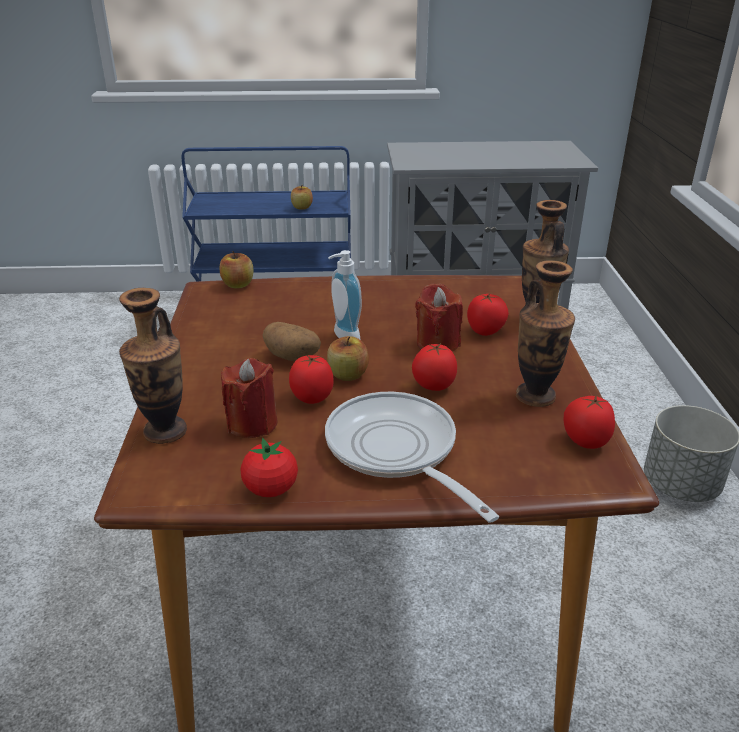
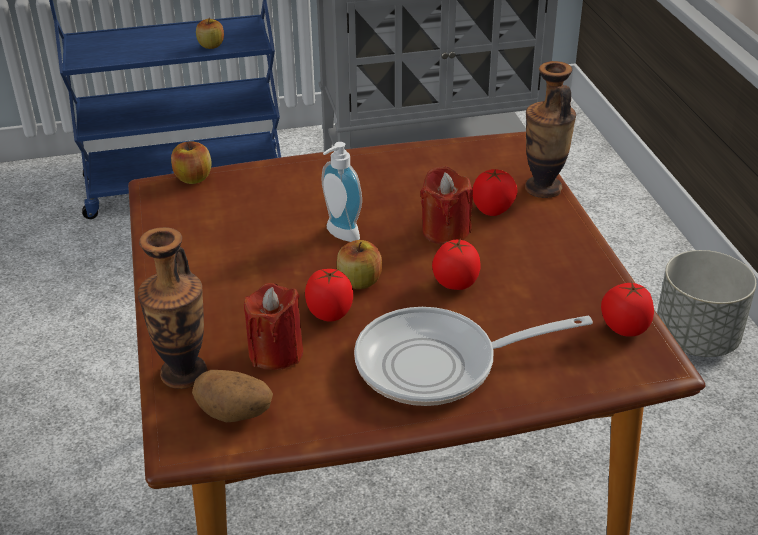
camera: 10 degrees left, 5 degrees up
(271, 489) = (322, 423): tomato -> none
(293, 357) = (292, 266): potato -> potato (235, 413)
(396, 451) = (438, 364): frying pan -> frying pan turned 60 degrees counterclockwise
(535, 396) = (563, 283): vase -> none

